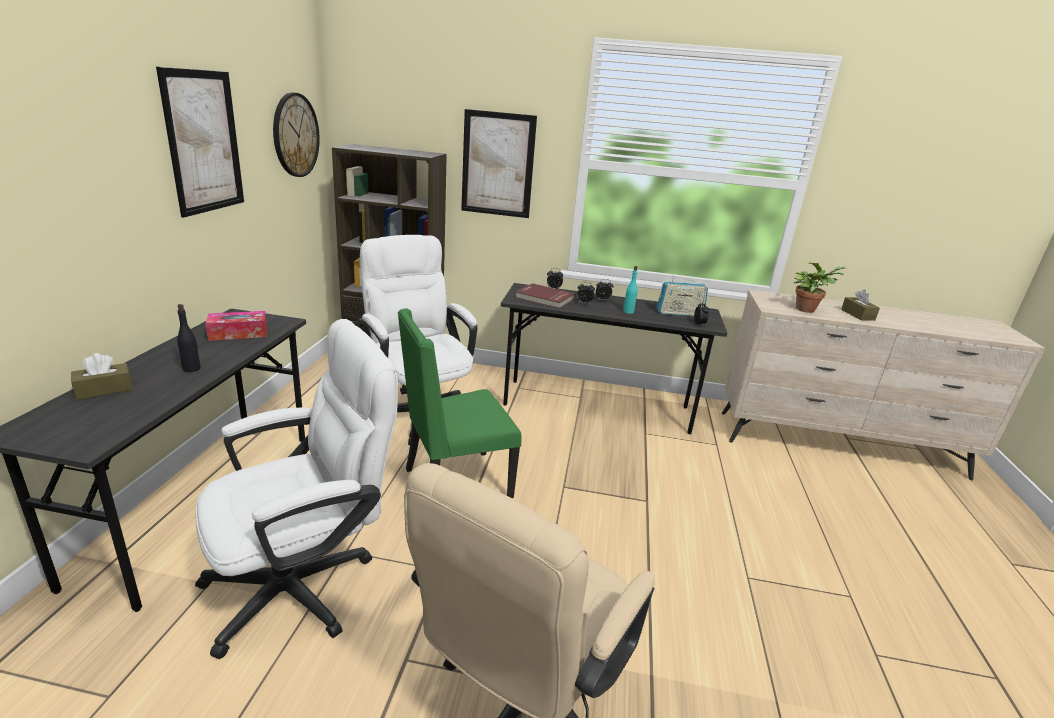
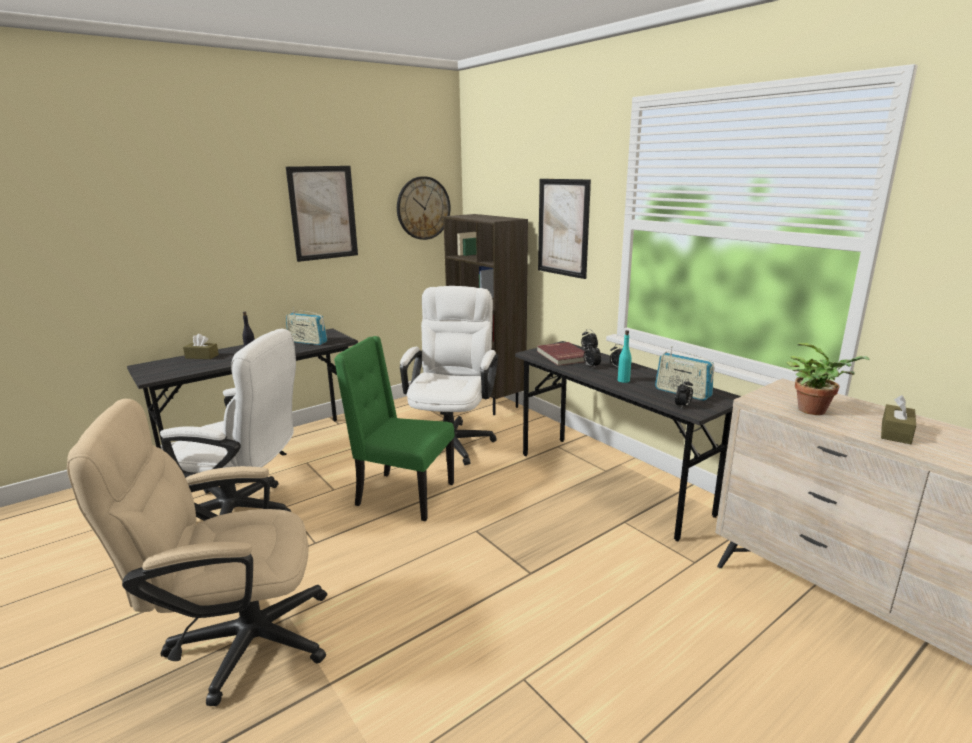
camera: 45 degrees right, 5 degrees down
(238, 333) = (307, 342): tissue box -> radio

